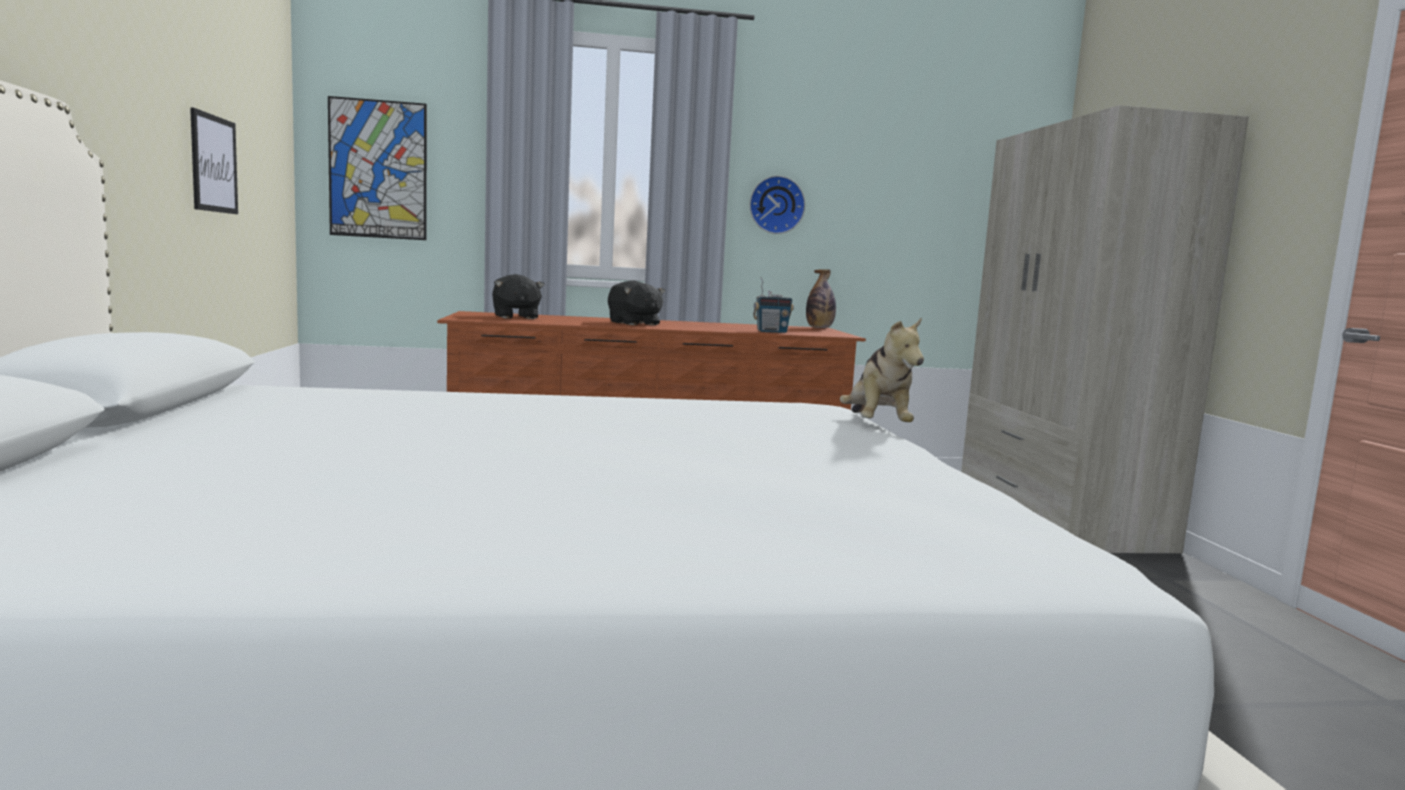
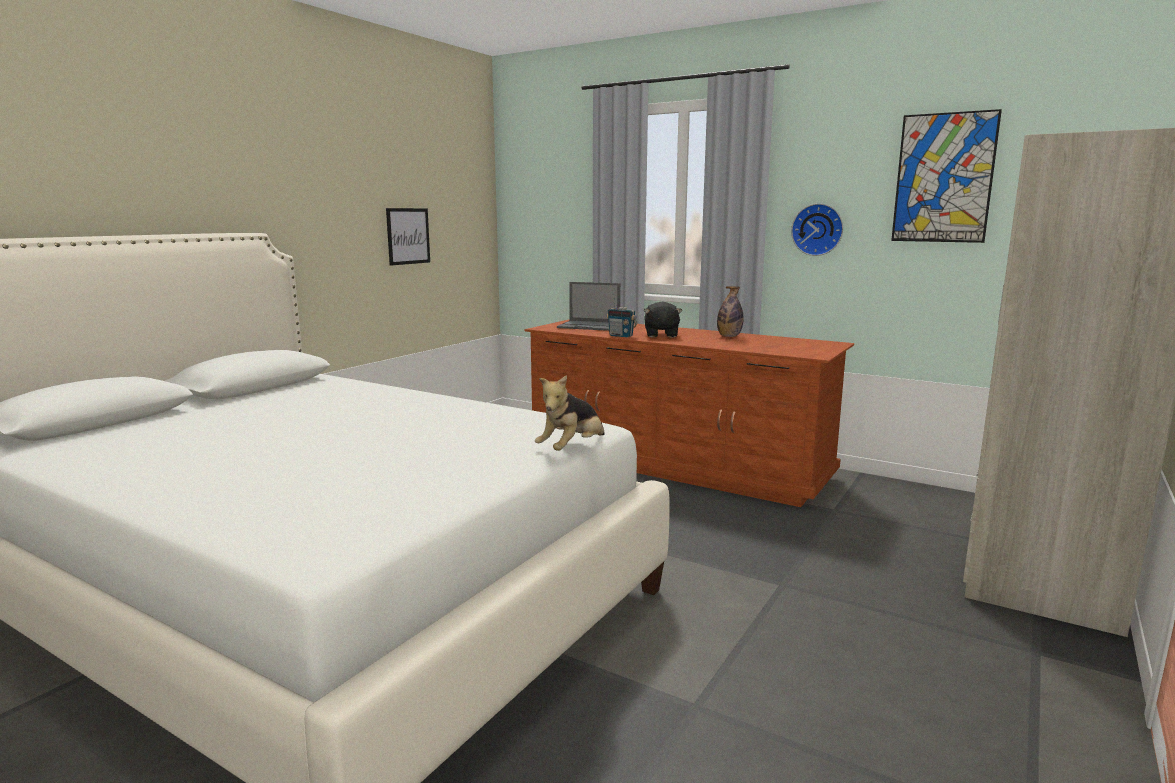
camera: 40 degrees right, 5 degrees up
(378, 169) = (538, 220): picture -> picture (943, 178)
(515, 317) = (589, 326): black plush toy -> laptop
(771, 332) = (754, 349): radio -> radio (621, 336)
(819, 328) = (835, 344): bottle -> bottle (729, 336)

